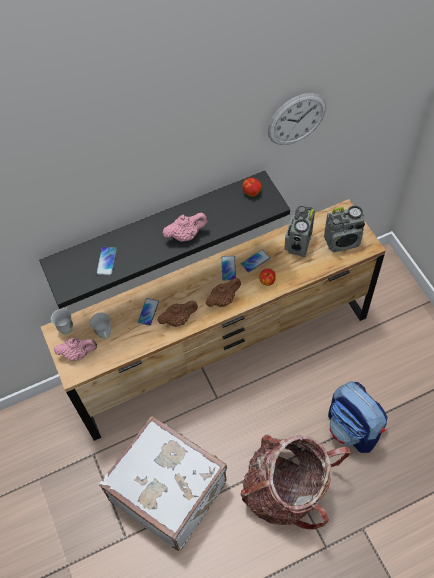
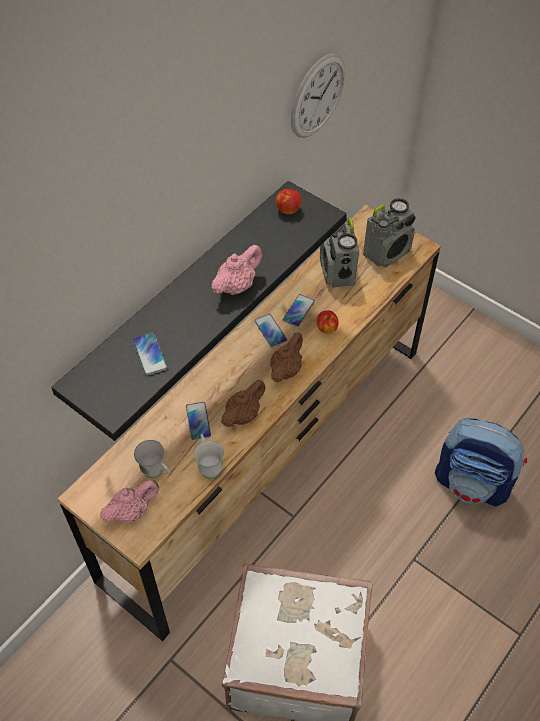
camera: 30 degrees left, 5 degrees down
(66, 325) = (95, 481): white mug -> white mug (209, 465)
(286, 489) = (437, 588): backpack -> none

